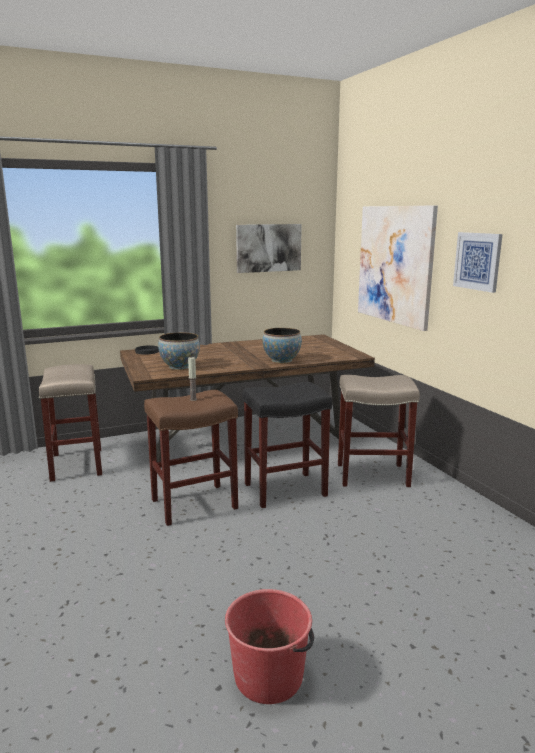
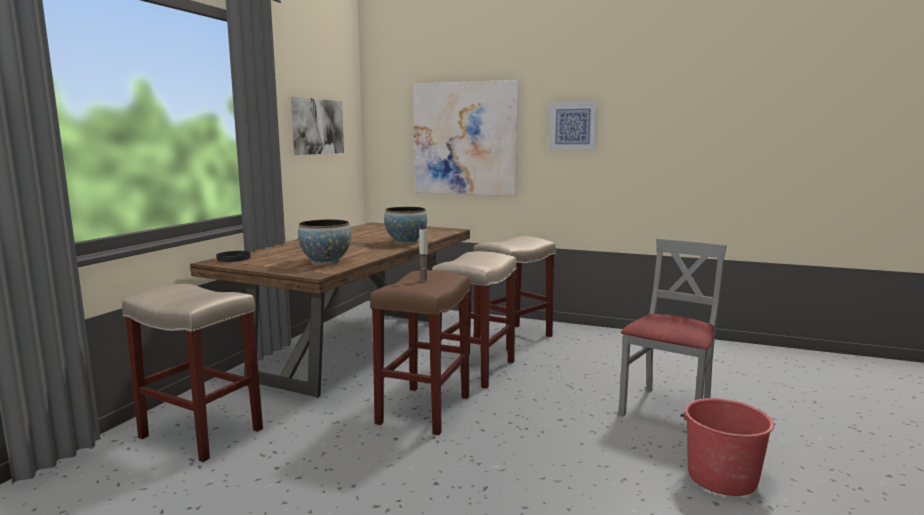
camera: 45 degrees left, 5 degrees down
(284, 490) = (475, 370): black stool -> beige stool
(359, 600) = (668, 410): none -> grey chair

